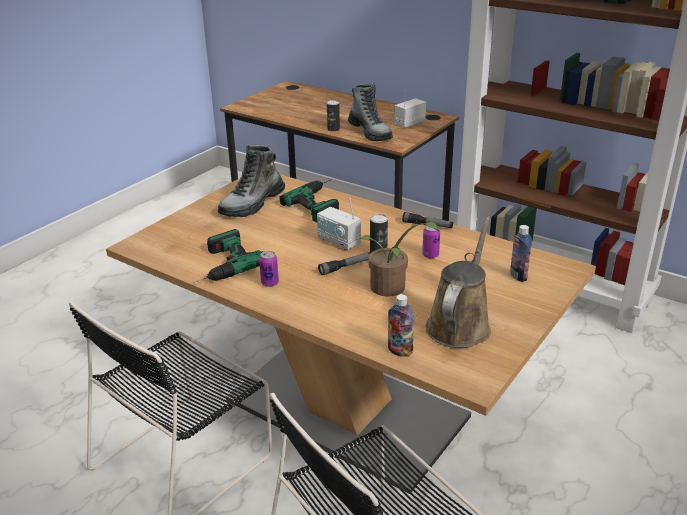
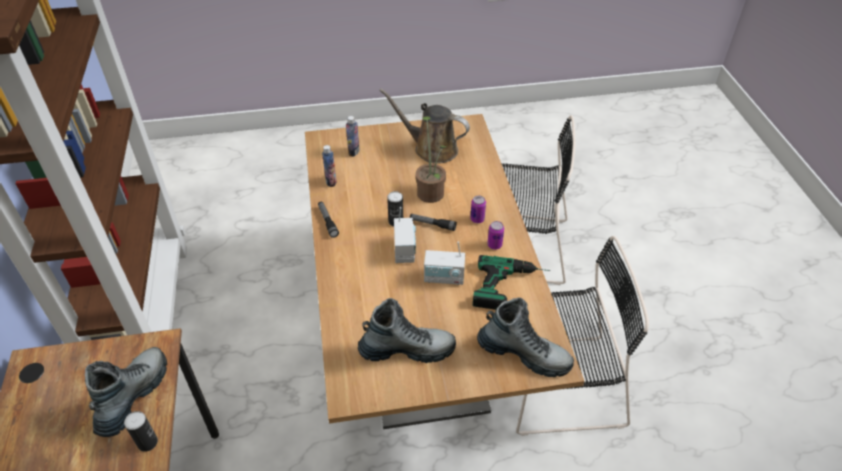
camera: 135 degrees left, 15 degrees up
(166, 238) = (524, 354): none -> boot
(321, 202) = (354, 305): power drill -> none
(400, 351) = (481, 155): bottle -> bottle (331, 181)
(409, 123) = (73, 379): radio -> radio (444, 278)
(430, 255) = (370, 197): can -> can (477, 219)
(460, 324) = (431, 148): brown watering can -> brown watering can turned 45 degrees clockwise

